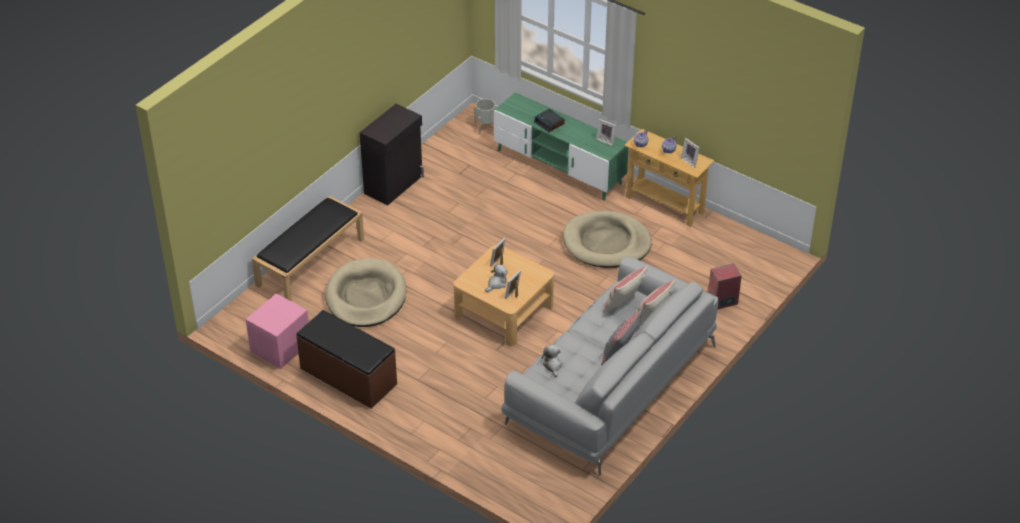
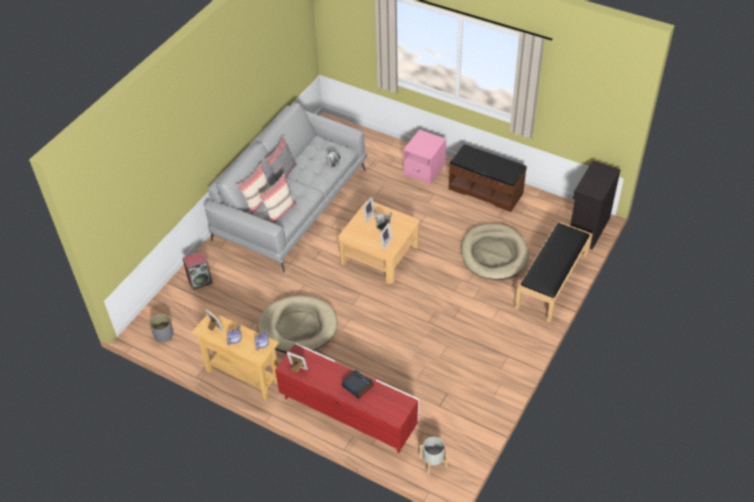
camera: 175 degrees right, 5 degrees up
(280, 347) = (544, 206): pink nightstand -> pink nightstand (424, 169)
(394, 185) = (506, 372): black cabinet -> black cabinet (587, 229)
(559, 167) = (348, 413): green tv stand -> red tv stand
(755, 249) = (163, 335): none -> grey planter

